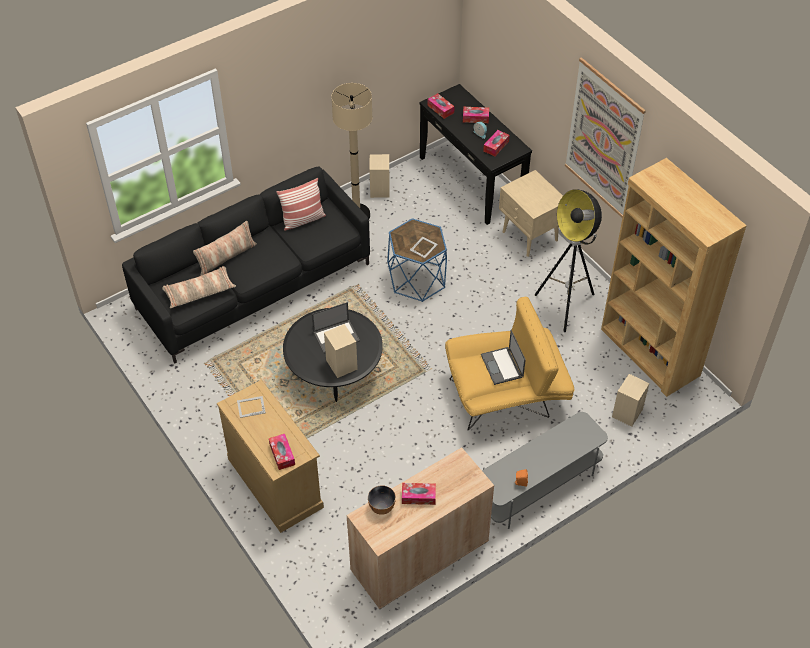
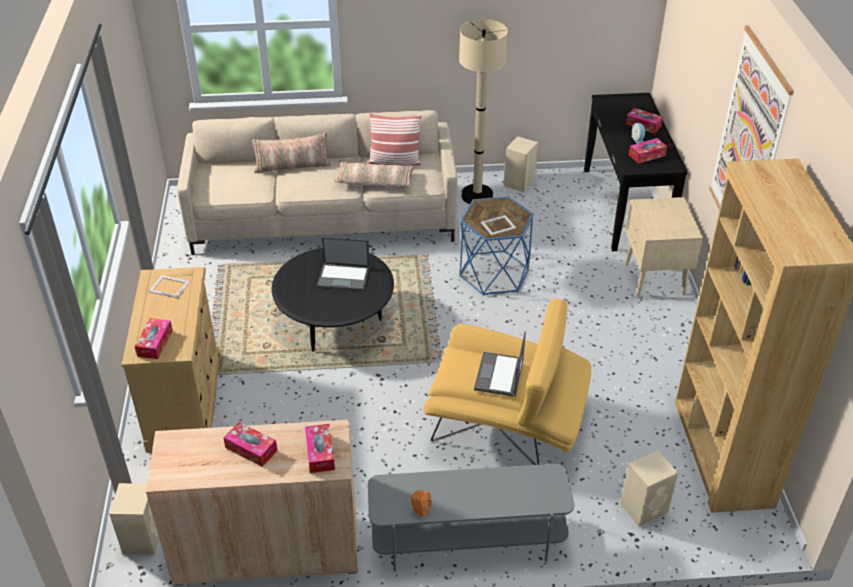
camera: 30 degrees right, 10 degrees down
(199, 292) = (240, 185): pillow -> pillow (375, 181)
(254, 286) = (323, 219): black sofa -> beige sofa
(341, 364) = (326, 304): beige speaker -> beige speaker (143, 537)
(382, 507) = (200, 441): bowl -> none
(440, 109) = (610, 107): tissue box -> tissue box (320, 453)
(566, 306) = (647, 362): floor lamp -> none

